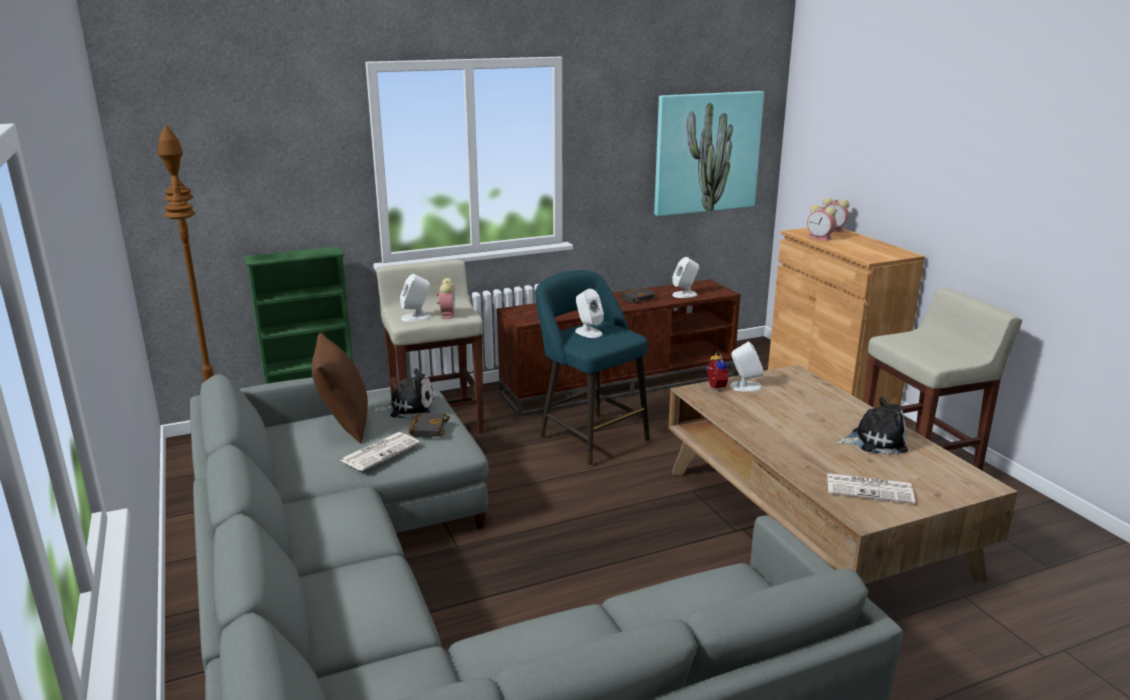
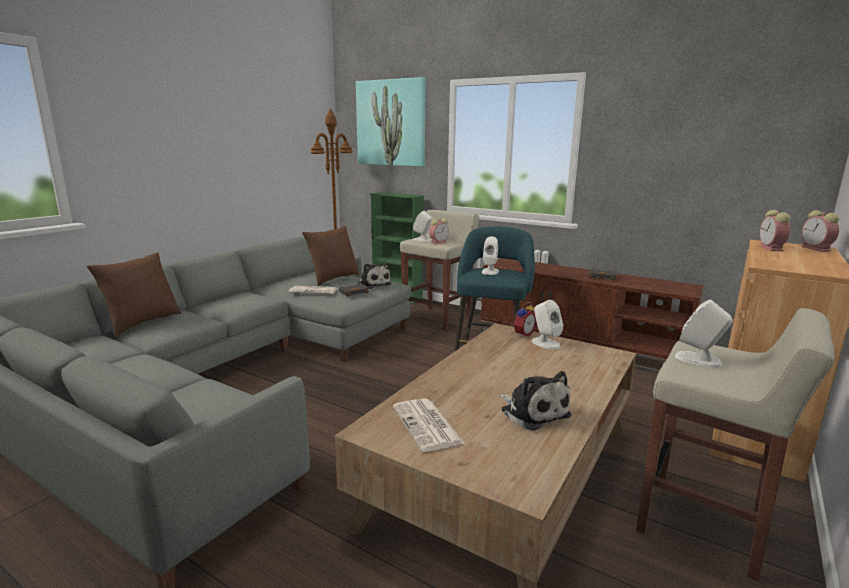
camera: 55 degrees right, 5 degrees down
(319, 626) = (142, 323): none -> brown pillow
(685, 294) = (647, 285): white speaker -> white speaker (698, 360)
(706, 152) = (730, 164): picture -> picture (391, 123)

